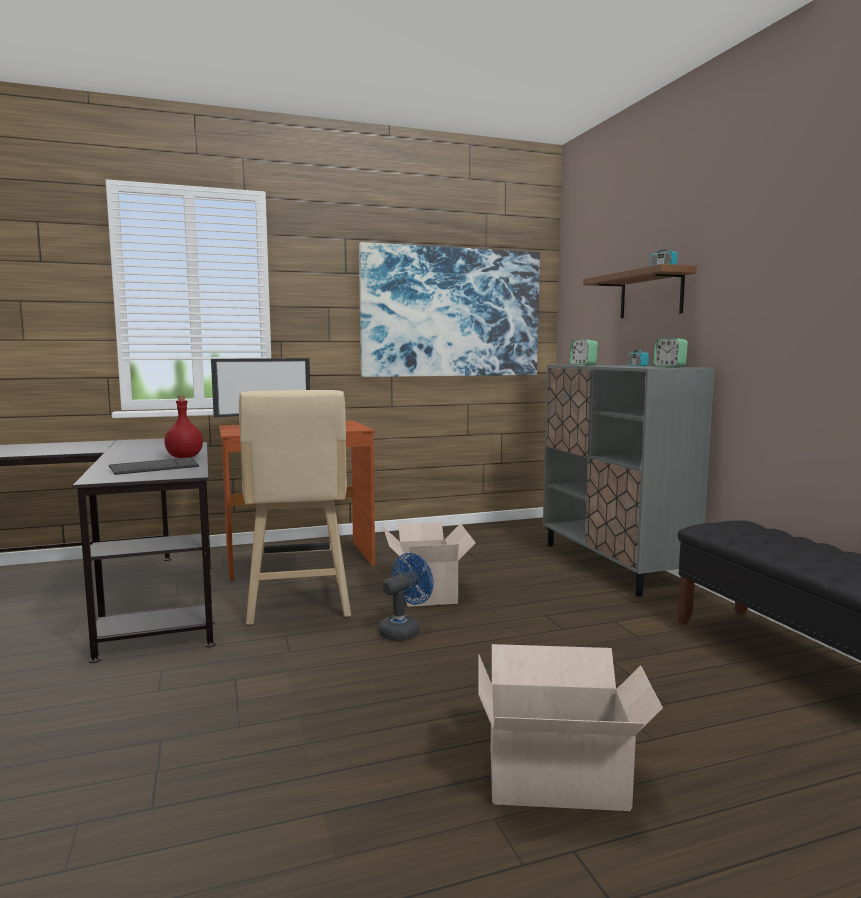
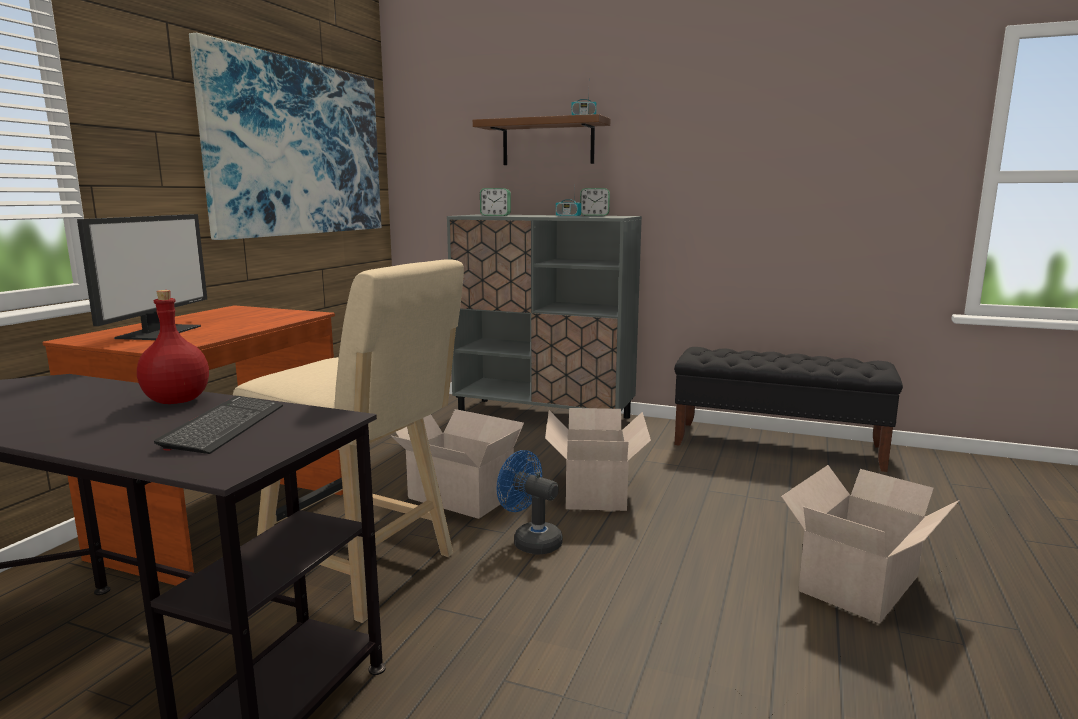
camera: 50 degrees left, 5 degrees up
(404, 630) = (531, 541): blue fan -> blue fan turned 45 degrees counterclockwise
(521, 623) = (595, 490): none -> cardboard box

